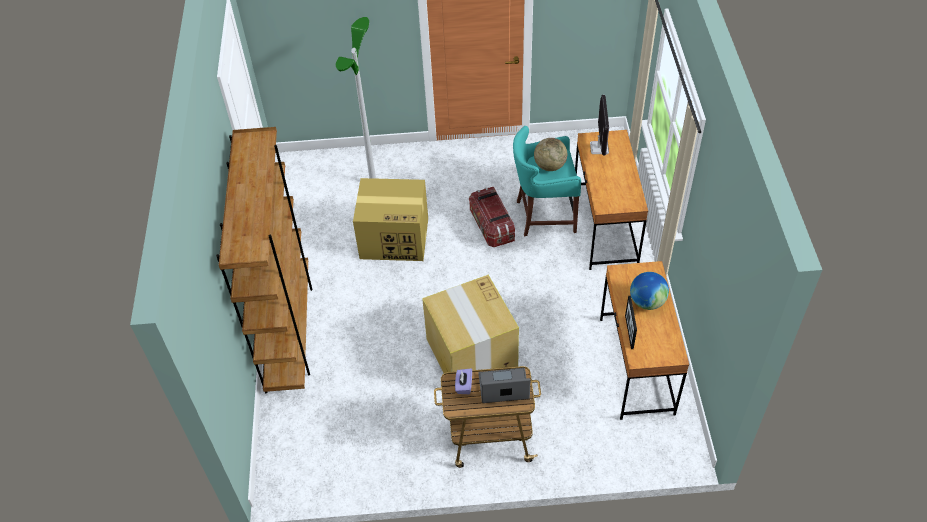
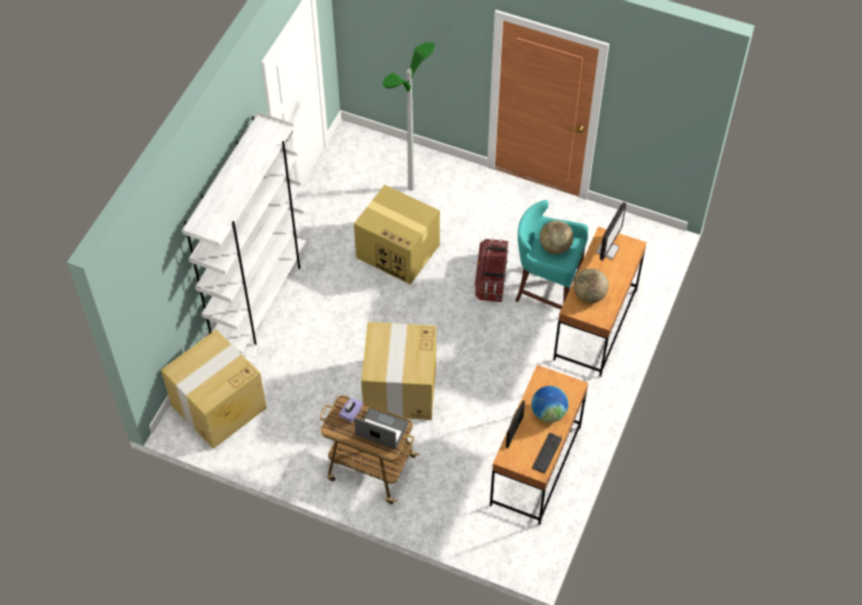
camera: 25 degrees right, 5 degrees up
(289, 331) = (260, 298): brown bookcase -> white bookcase
(306, 450) = (218, 407): none -> cardboard box
(610, 189) = (589, 295): none -> globe
(671, 337) = (547, 453): none -> keyboard

